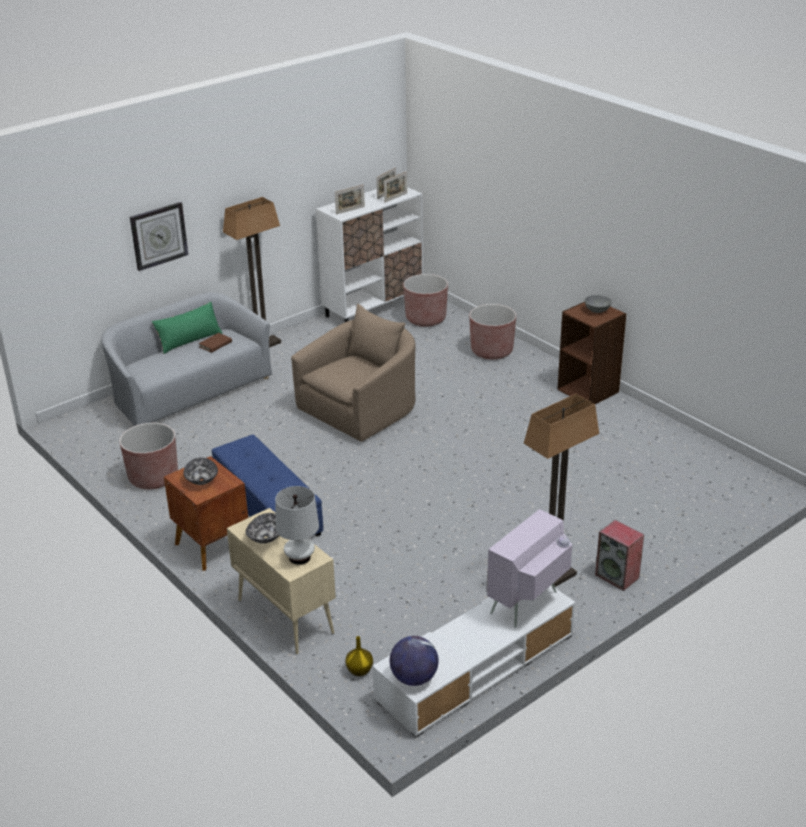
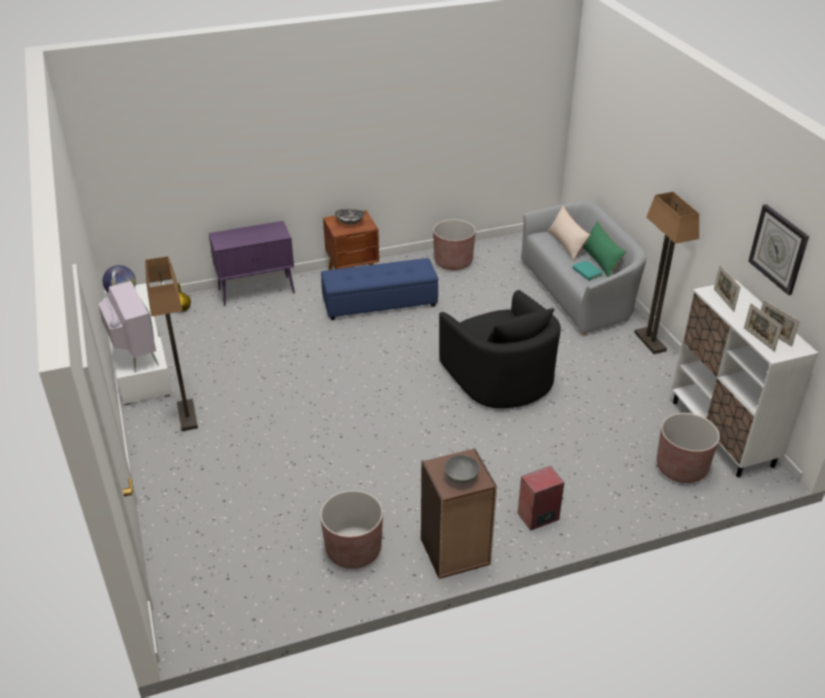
camera: 110 degrees right, 5 degrees up
(158, 235) = (638, 167): wall clock -> wall clock (779, 249)
(162, 362) = (566, 244): none -> beige pillow
(215, 344) = (587, 272): brown book -> turquoise book
(266, 537) = (259, 231): bowl -> none
(284, 616) = (257, 291): beige cabinet -> purple cabinet
(299, 557) = (228, 240): white table lamp -> none
(361, 409) = (499, 377): beige armchair -> black armchair
(491, 351) = (581, 500): brown planter -> brown planter (353, 550)
(618, 576) = (159, 454): speaker -> speaker (538, 517)

